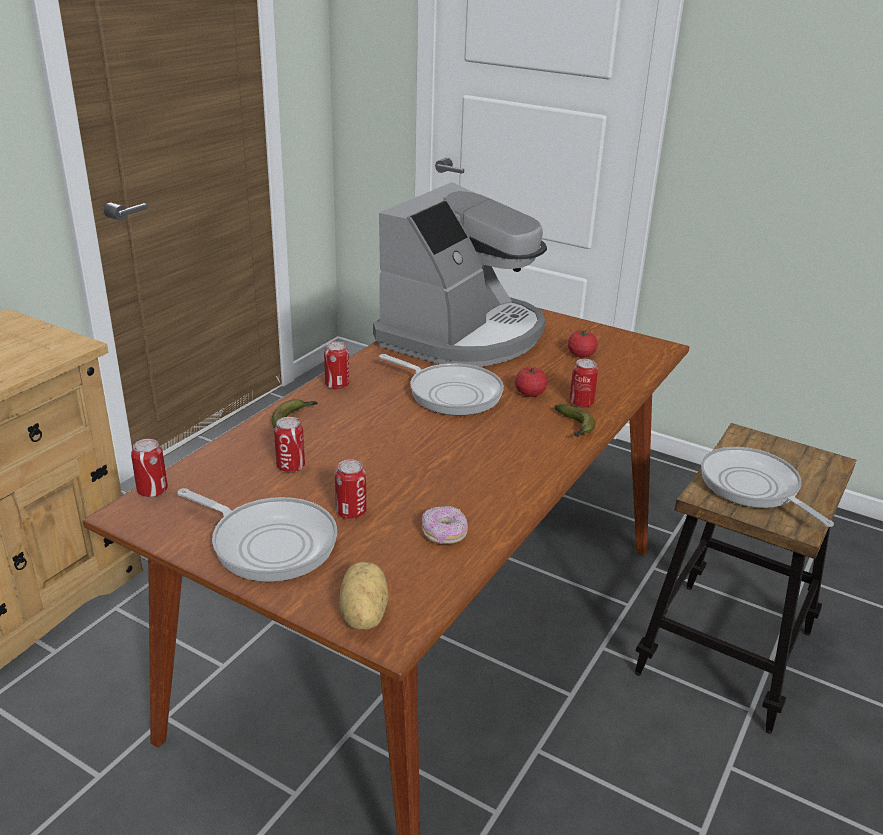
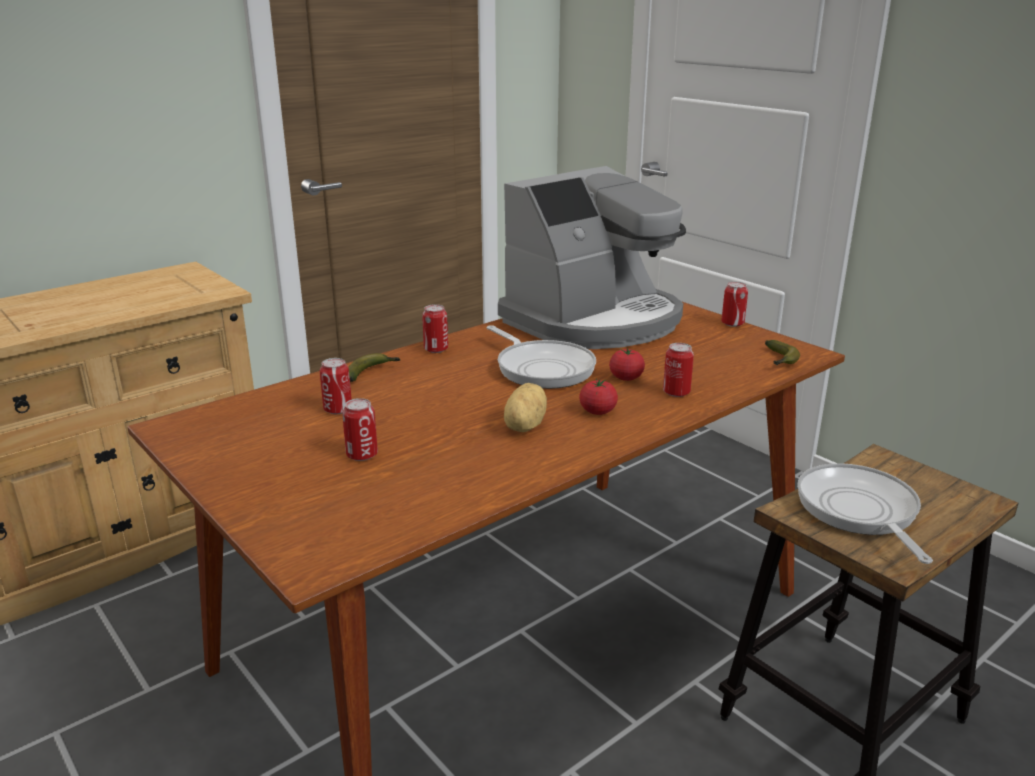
camera: 20 degrees right, 5 degrees down
(152, 491) = (202, 412): can -> can (732, 323)
(269, 543) = (265, 468): frying pan -> none
(361, 615) = (298, 544): potato -> potato (523, 426)
(444, 534) = (437, 488): donut -> none
(575, 427) = (652, 413): banana -> banana (780, 360)
(581, 355) = (709, 350): tomato -> tomato (597, 411)

